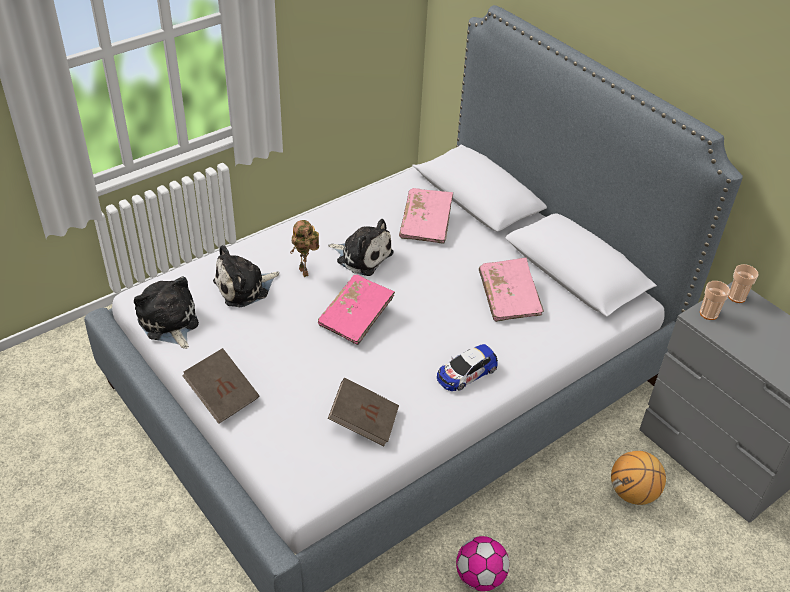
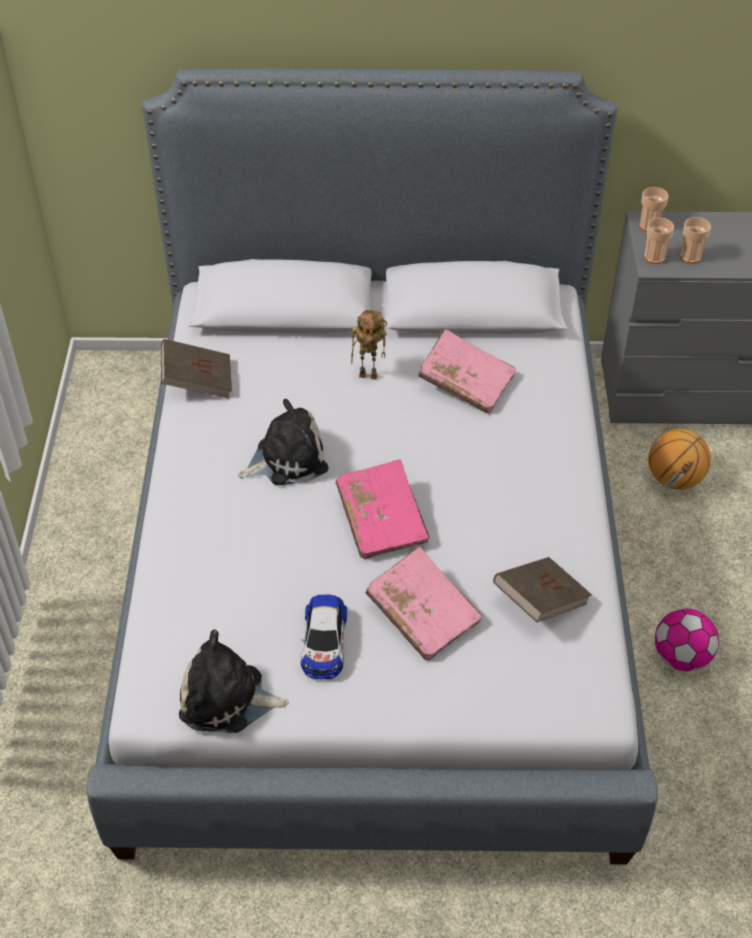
camera: 50 degrees left, 5 degrees up
(222, 396) = (397, 707): brown book -> brown book (198, 381)
(244, 287) = (237, 592): plush toy -> none
(305, 272) = (265, 522): toy robot -> toy robot (370, 375)
(426, 224) = (289, 376): pink book -> pink book (423, 614)
(466, 372) = (540, 479): toy car -> toy car (324, 642)
(735, 331) = (690, 257): none -> cup

